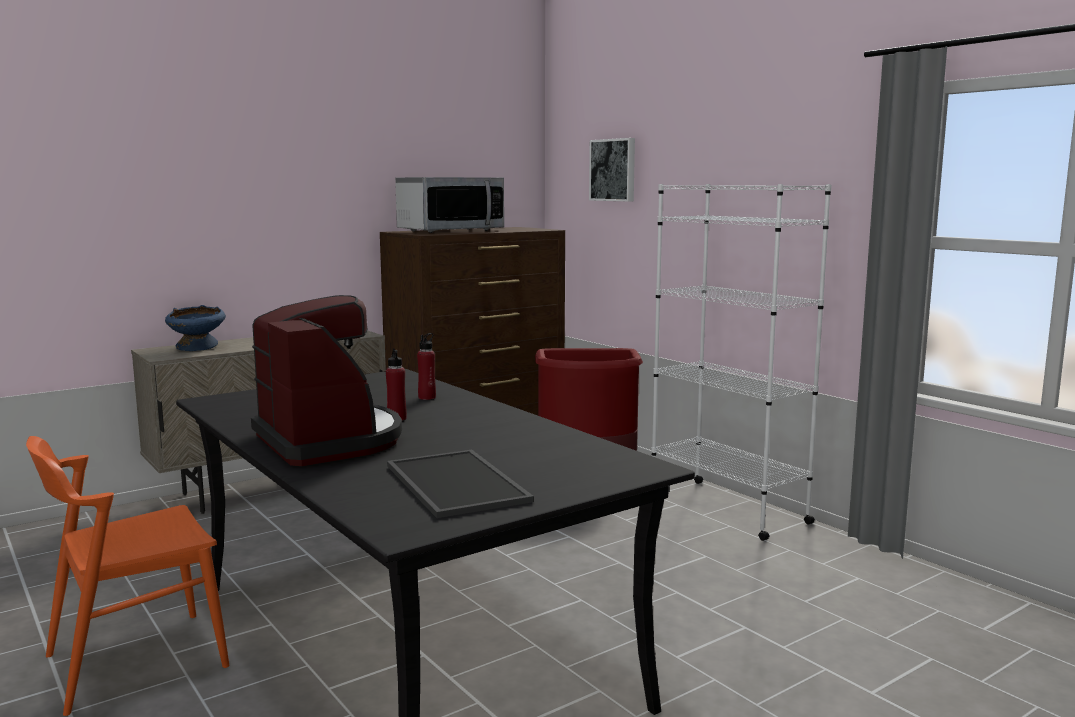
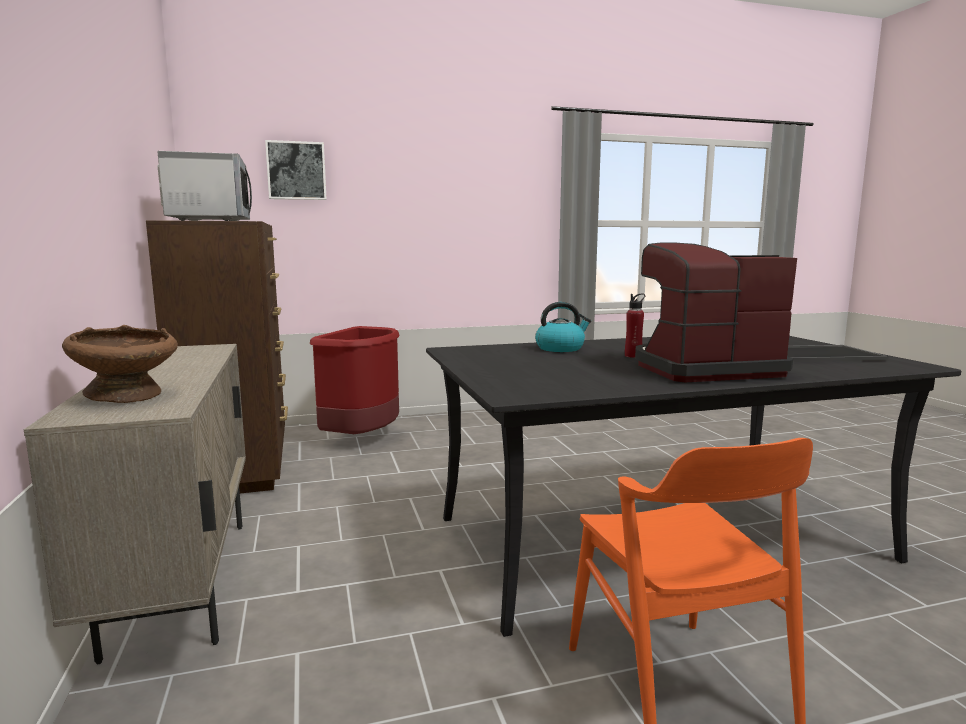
camera: 70 degrees left, 0 degrees up
(198, 348) = (129, 396): blue bowl -> brown bowl
(427, 397) = (560, 348): red bottle -> kettle
(727, 508) = (481, 418): white bookcase -> none

